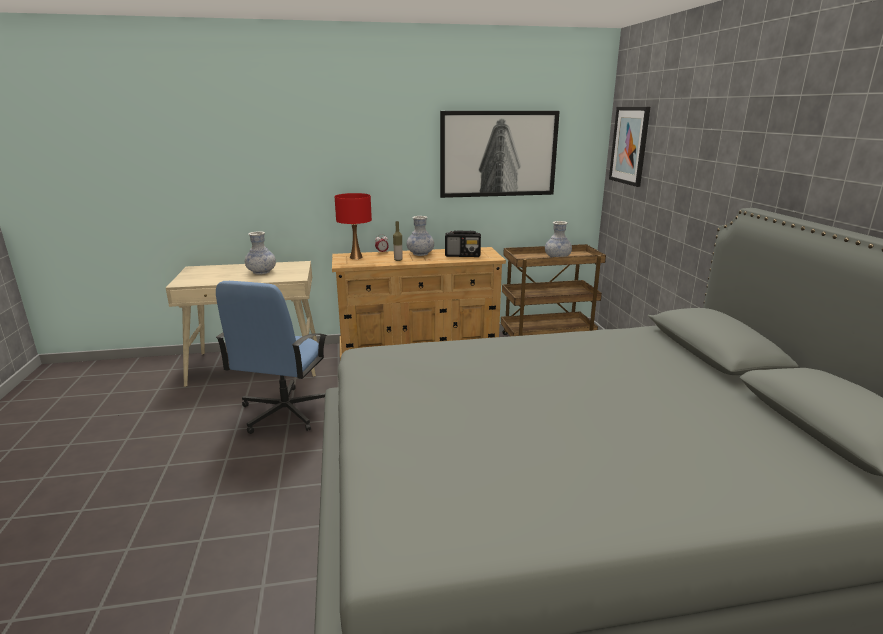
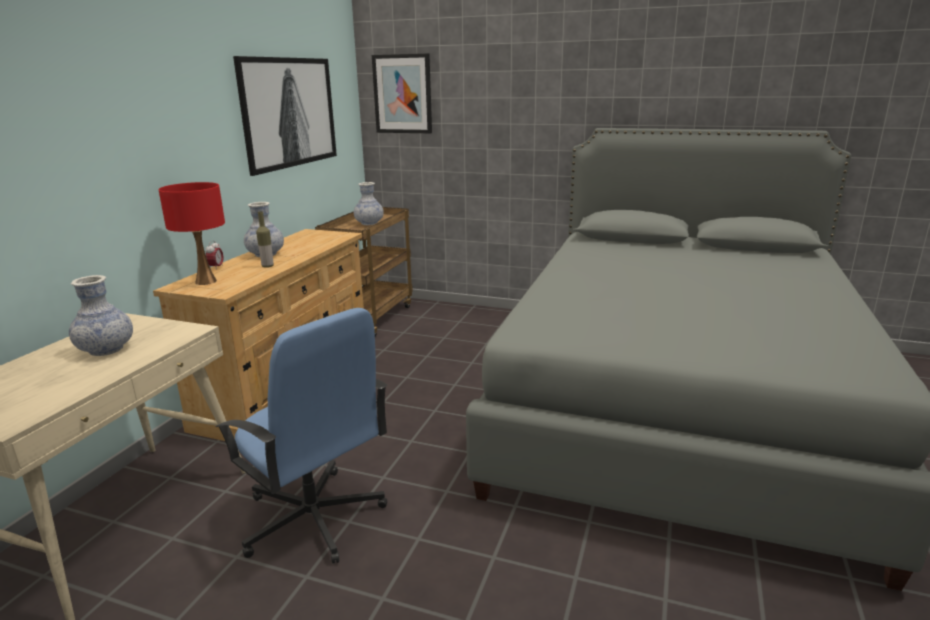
camera: 60 degrees left, 0 degrees up
(463, 255) = (313, 242): radio -> none

